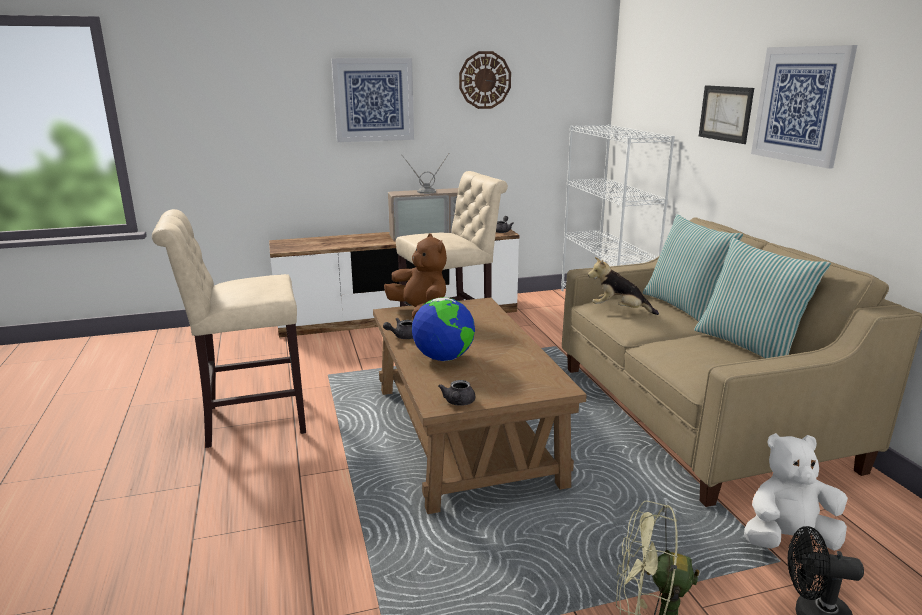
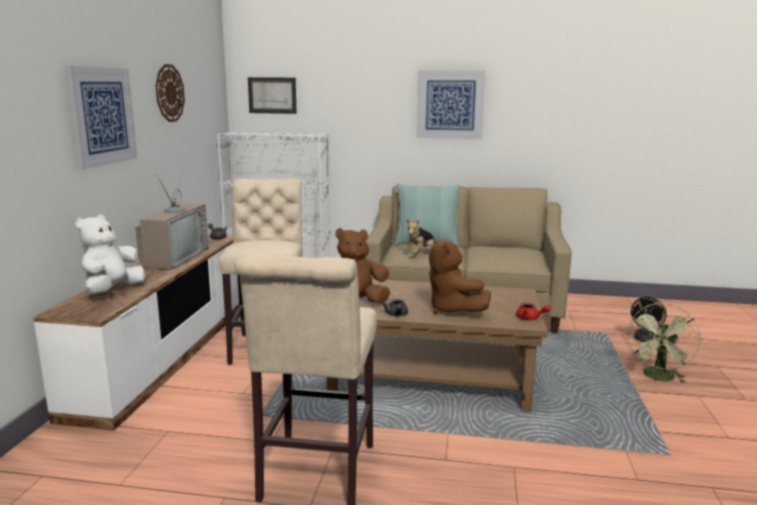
camera: 65 degrees left, 5 degrees down
(443, 358) = (452, 310): globe -> brown plush toy
(458, 403) = (530, 318): grey teapot -> red teapot
(725, 113) = (382, 113): picture -> picture (272, 95)
(749, 345) = (499, 246): pillow -> none
(788, 539) = (589, 326): white plush toy -> white plush toy (112, 291)

